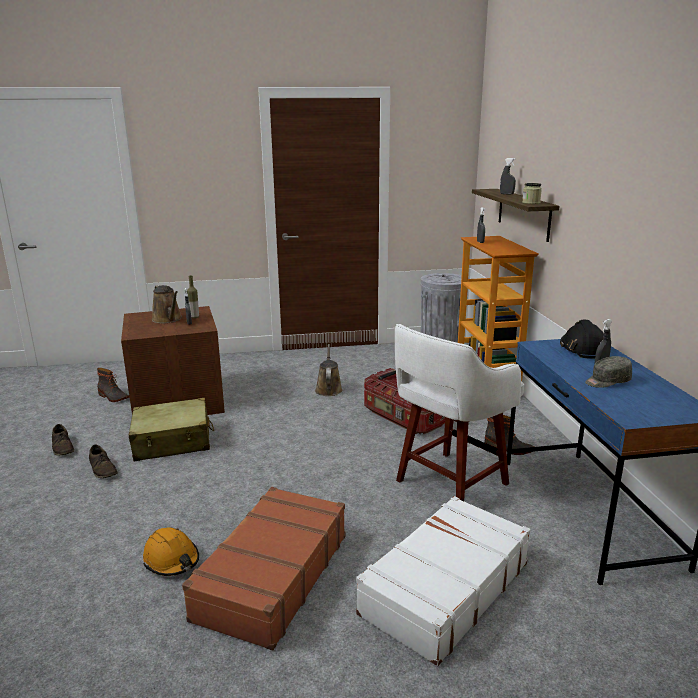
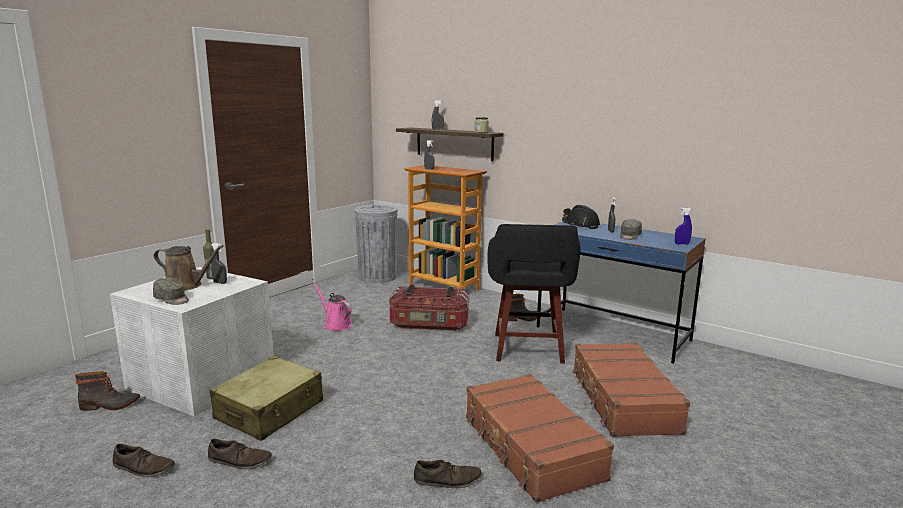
camera: 45 degrees left, 5 degrees down
(139, 328) = (172, 299): none -> grey cap
(172, 560) = (447, 480): orange hard hat -> brown shoe
(179, 400) = (202, 379): brown storage box -> white storage box
(328, 389) = (336, 324): brown watering can -> pink watering can
(444, 588) = (622, 400): white suitcase -> brown suitcase
(449, 484) = (528, 350): white stool -> black stool
(655, 415) = (681, 244): none -> blue spray bottle

